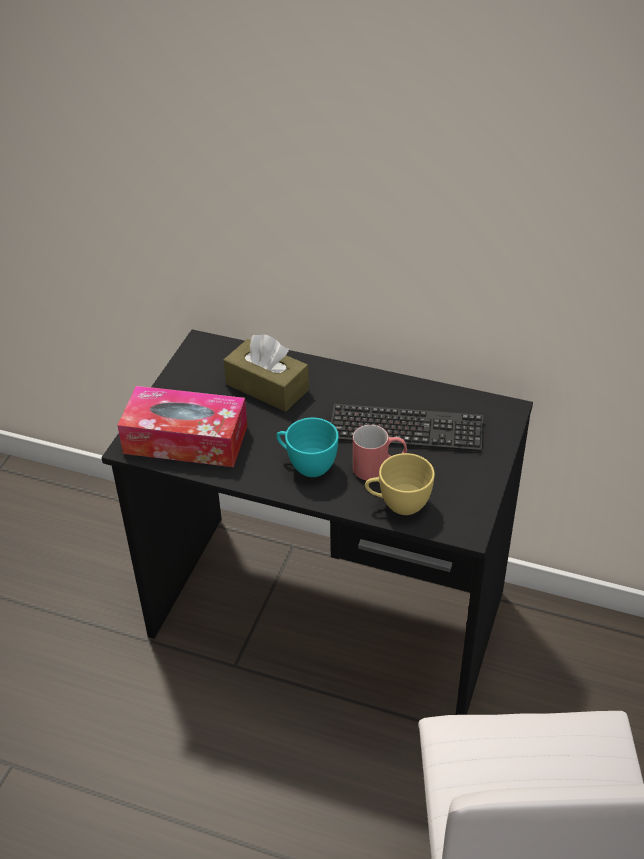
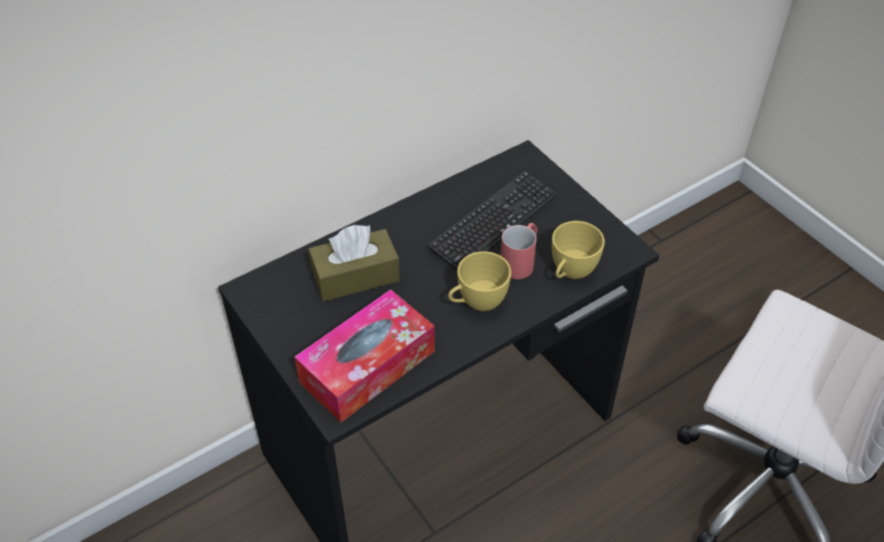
camera: 55 degrees left, 5 degrees up
(306, 465) = (477, 302): turquoise cup -> yellow cup

